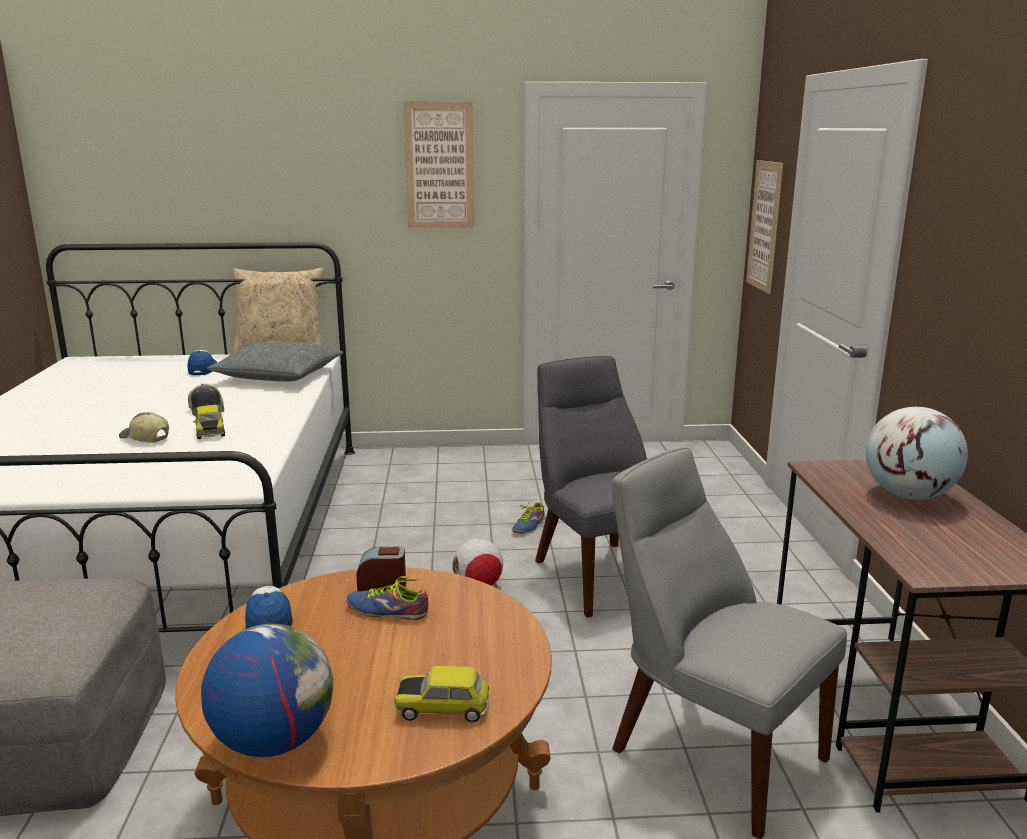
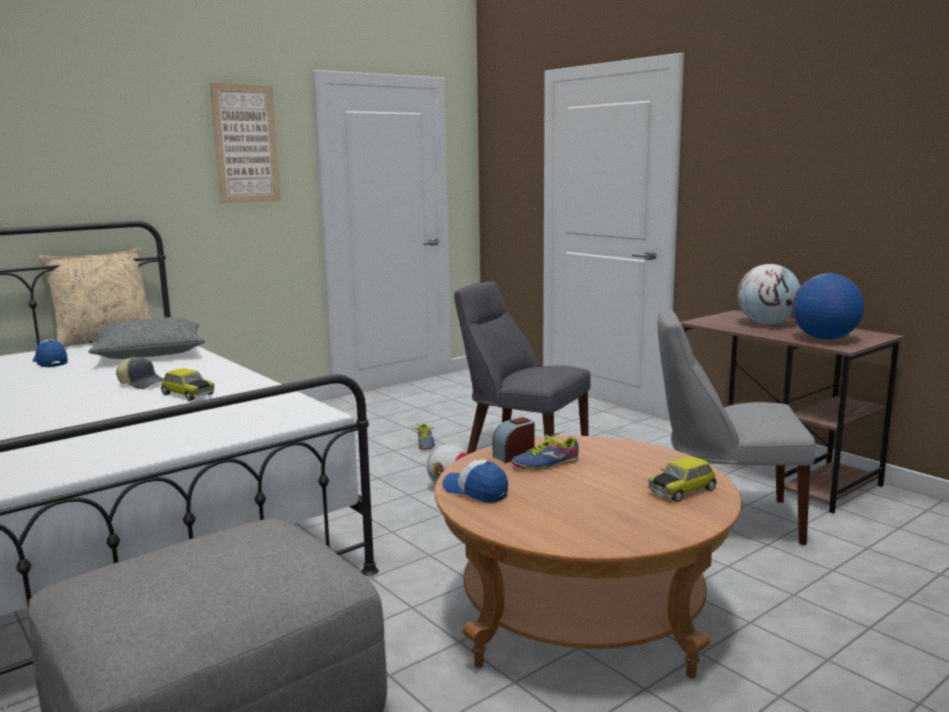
camera: 35 degrees left, 5 degrees down
(144, 438) = (129, 411): cap -> none
(274, 741) = (624, 537): globe -> globe (824, 338)
(764, 226) = (506, 187): picture -> none

